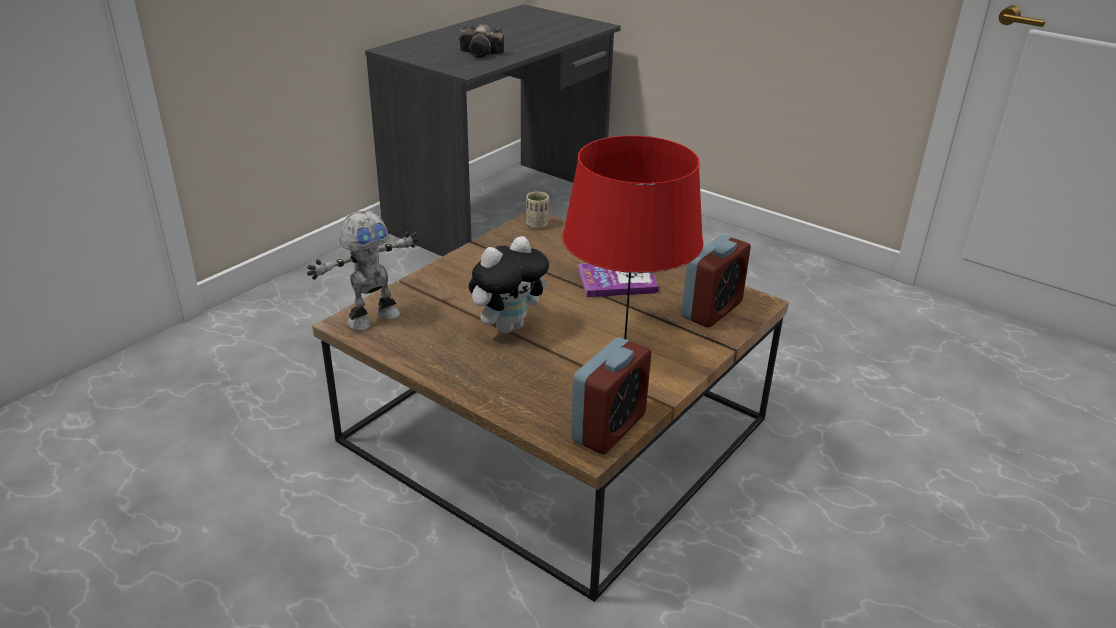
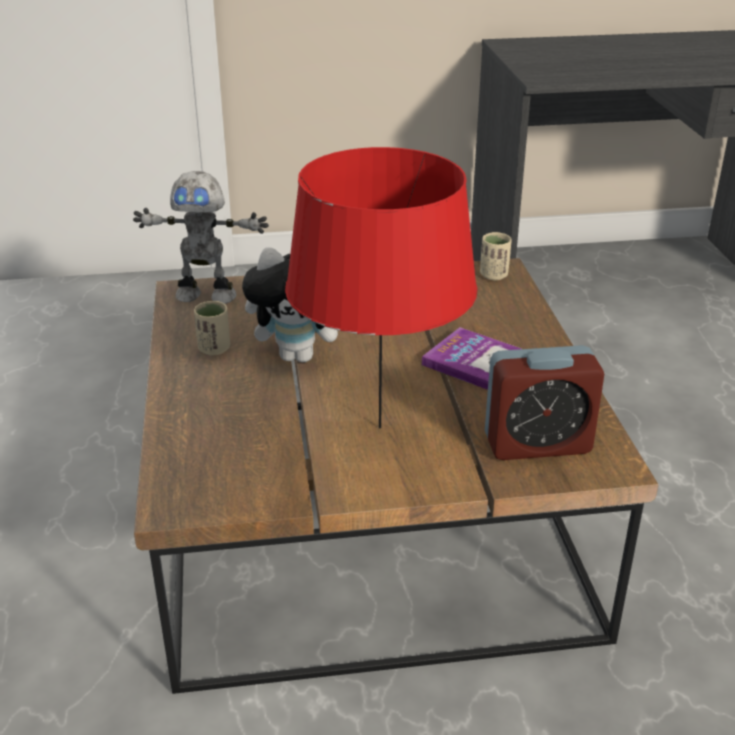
camera: 45 degrees right, 0 degrees up
(445, 349) = (214, 349): none -> beige cup
(482, 54) = (595, 66): camera -> none
(608, 428) = (222, 496): alarm clock -> none

